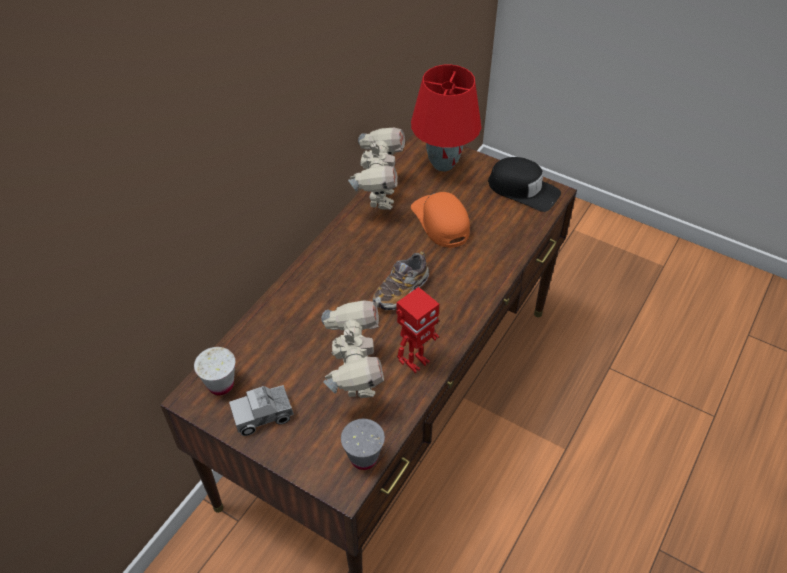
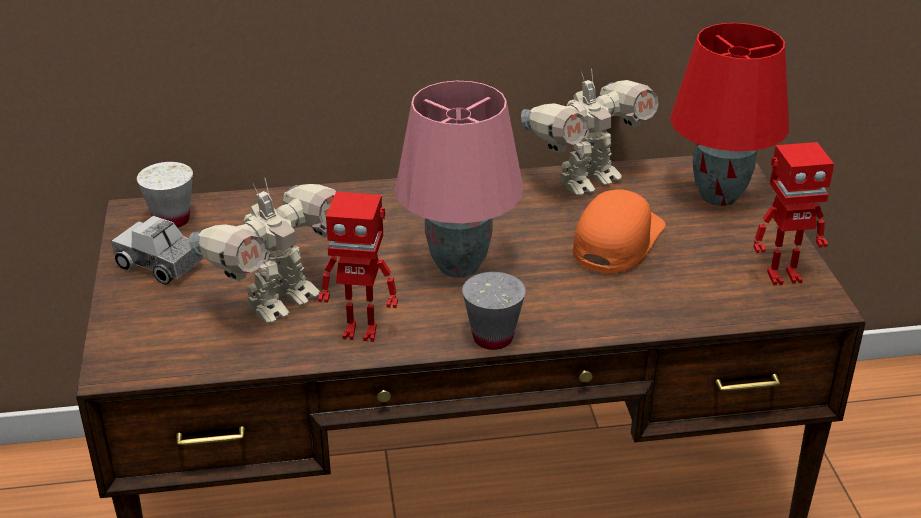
camera: 50 degrees right, 15 degrees down
(363, 458) = (171, 362): grey cup -> grey cup (493, 338)
(401, 291) = (460, 267): shoe -> pink table lamp
(523, 189) = (782, 276): black cap -> toy robot

